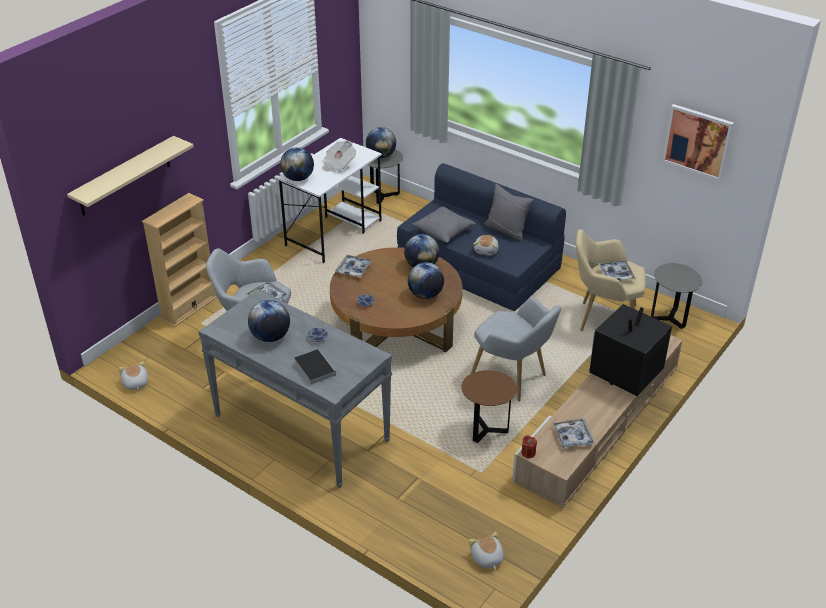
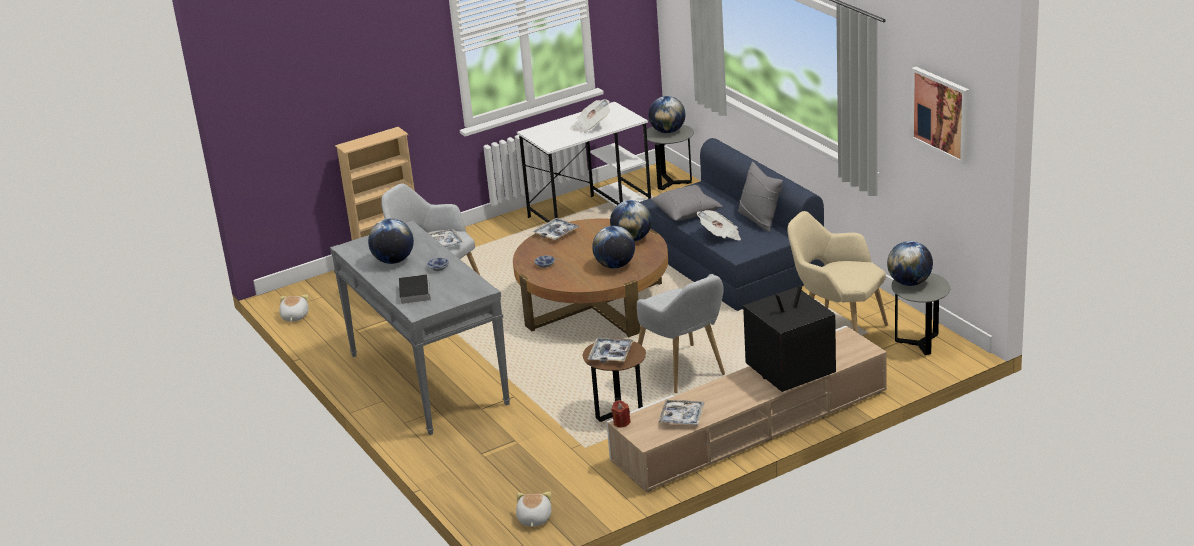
camera: 25 degrees right, 10 degrees down
(124, 176) = (318, 93): beige shelf -> none
(298, 178) = (538, 134): globe -> globe (909, 283)
(486, 250) = (720, 236): plush toy -> newspaper
(616, 274) = (842, 272): tray -> tray (611, 354)

